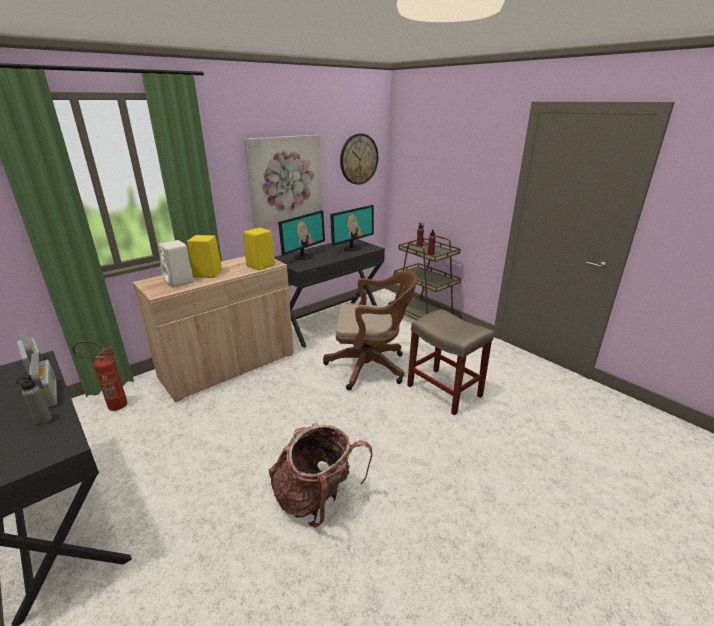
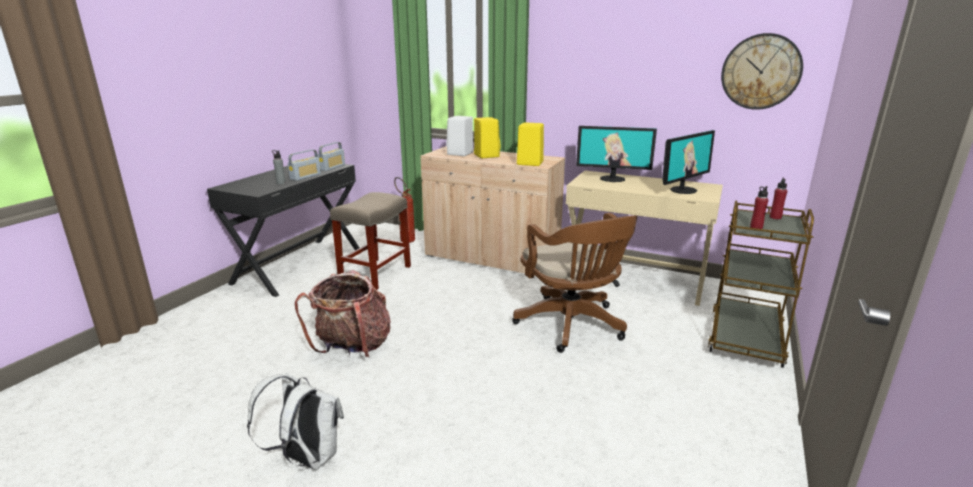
camera: 65 degrees right, 5 degrees down
(285, 180) = (627, 85): picture -> none
(330, 322) = (634, 279): black desk -> beige desk
(352, 248) = (683, 190): monitor -> monitor turned 60 degrees counterclockwise
(445, 391) = (579, 390): beige stool -> beige stool (375, 274)
(474, 562) = (306, 458): none -> white backpack

